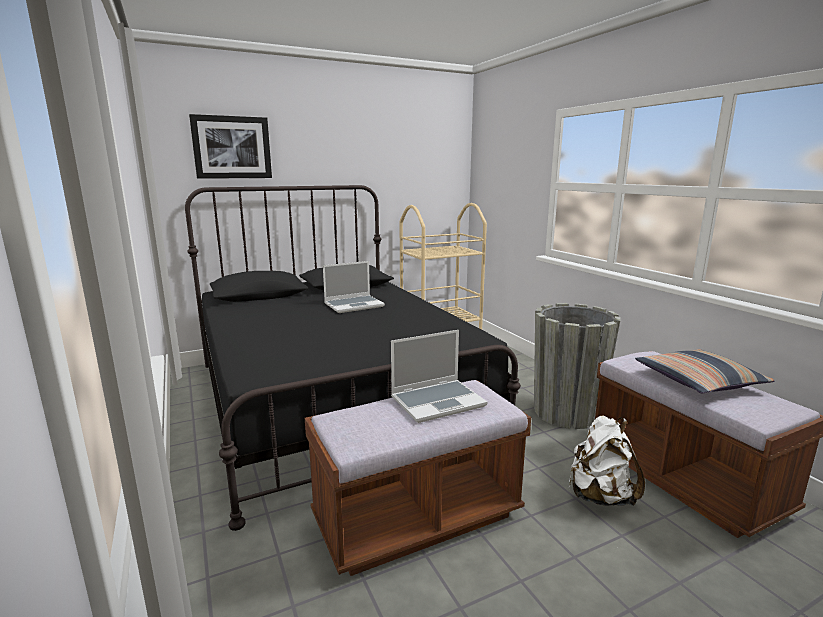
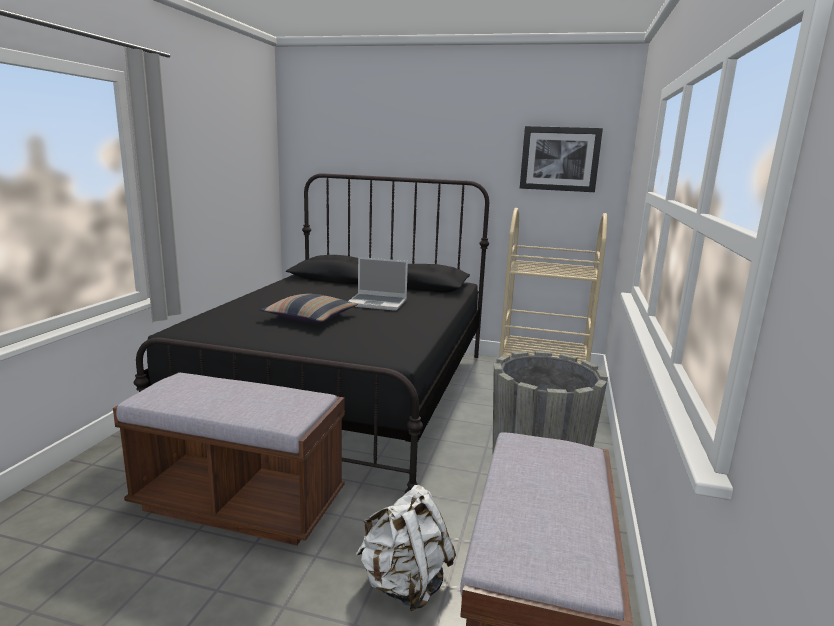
camera: 40 degrees right, 0 degrees up
(232, 147) = (350, 137): picture -> picture (559, 159)
(438, 401) = (259, 396): laptop -> none
(698, 381) = (544, 496): pillow -> pillow (310, 317)

